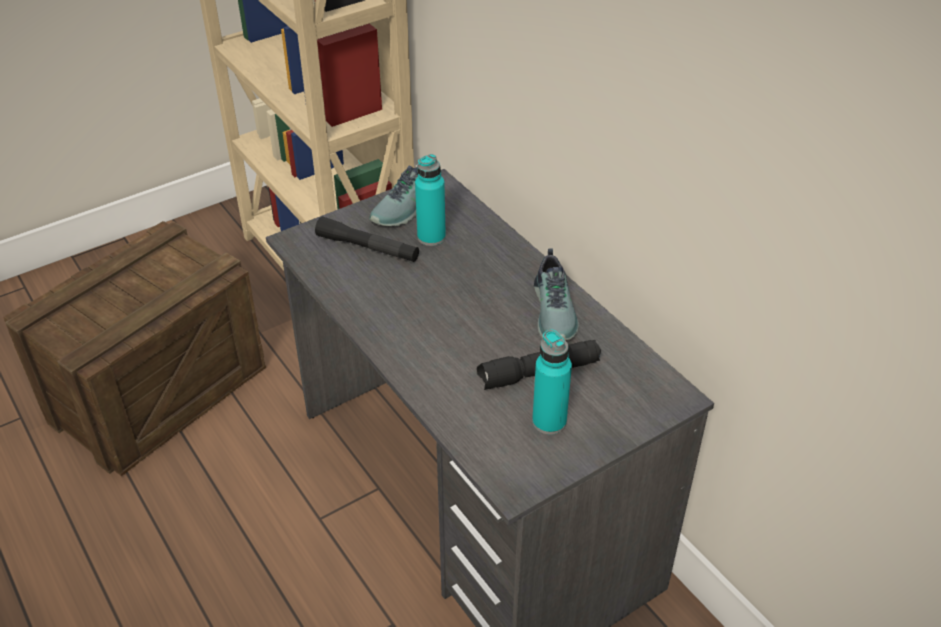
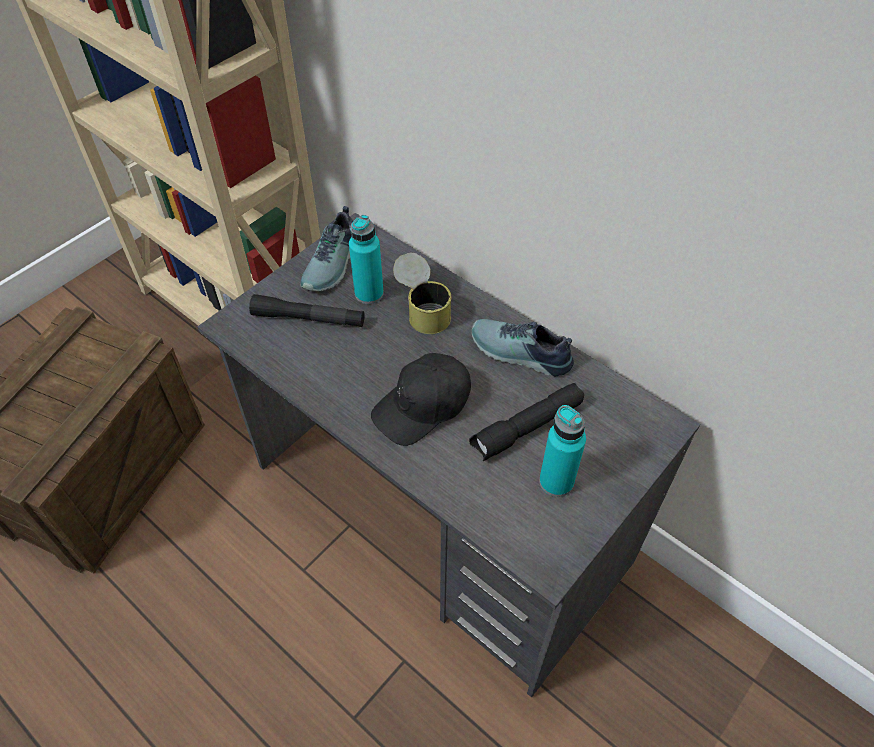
camera: 15 degrees left, 10 degrees up
(446, 337) = (423, 406): none -> black cap
(477, 259) = (423, 310): none -> can
(556, 311) = (519, 354): shoe -> shoe turned 135 degrees clockwise

